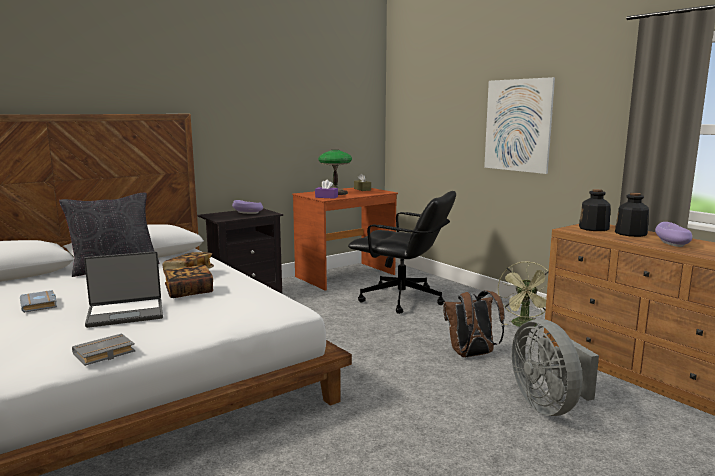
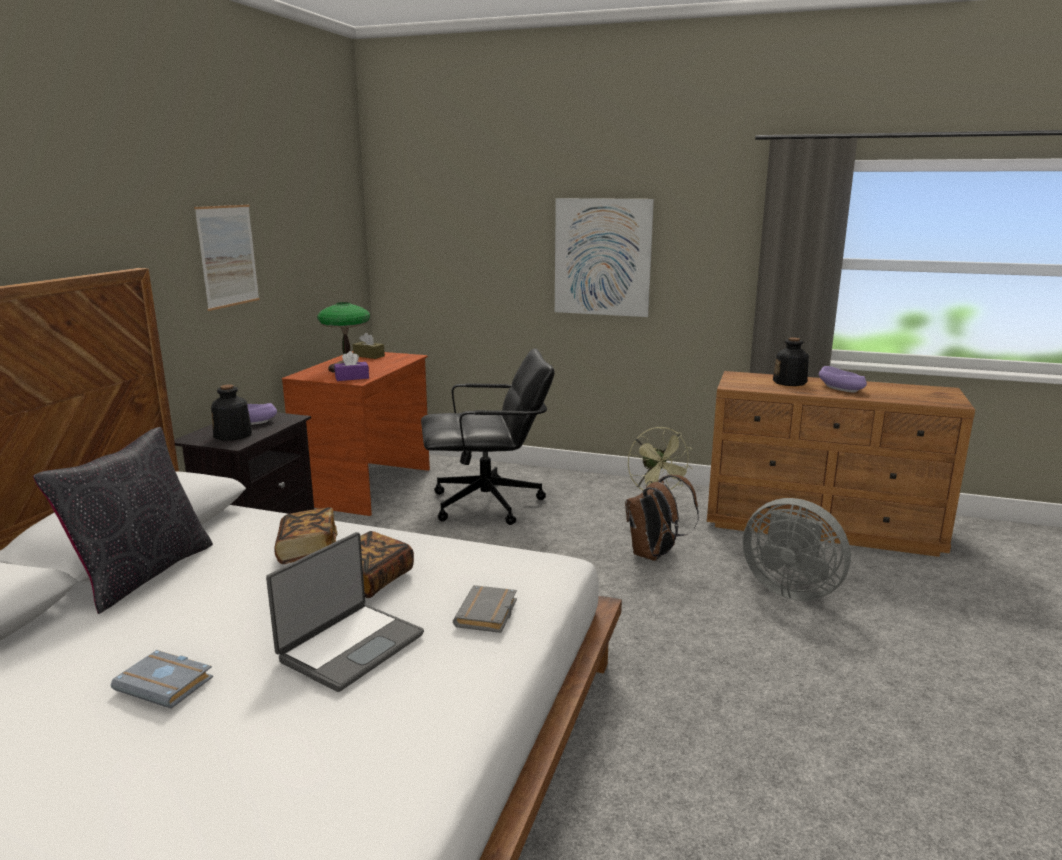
camera: 35 degrees left, 5 degrees up
(103, 354) = (457, 721): grey book -> grey book (488, 615)
(258, 114) = (228, 256): none -> picture
(594, 228) = (749, 381): bottle -> bottle (233, 435)

